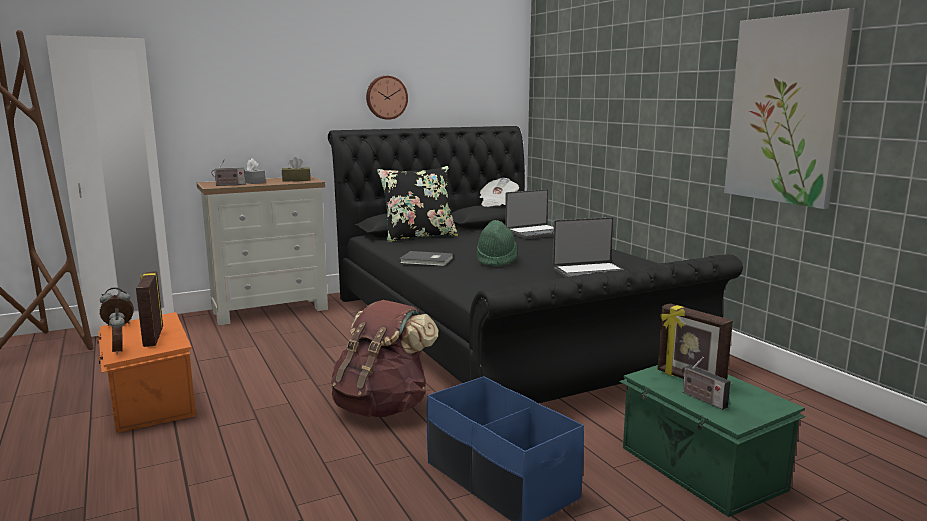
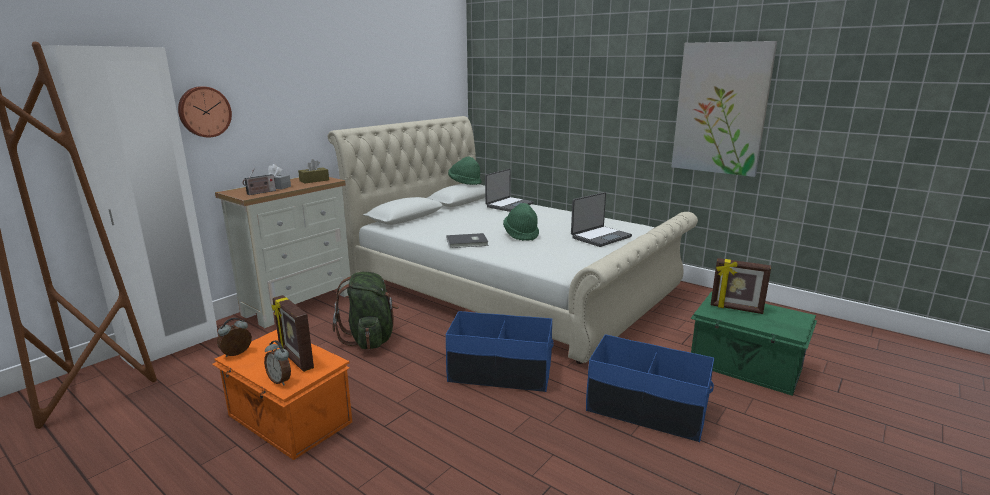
camera: 25 degrees left, 5 degrees up
(296, 351) = (370, 339): none -> green backpack
(382, 407) = (500, 373): brown backpack -> blue storage box
(386, 97) = (369, 97): wall clock -> wall clock (204, 112)
(418, 236) = (423, 219): black pillow -> none
(497, 204) = (464, 183): newspaper -> green hat
(502, 326) = (510, 284): black bed -> beige bed
(702, 399) = (759, 321): radio -> none

